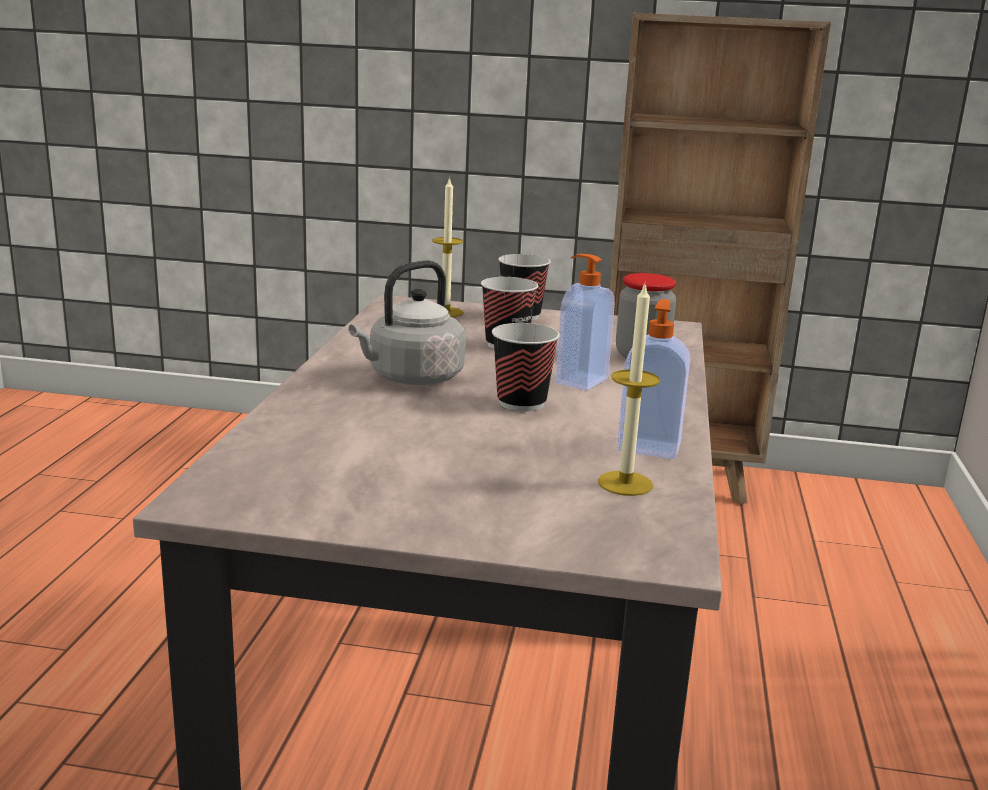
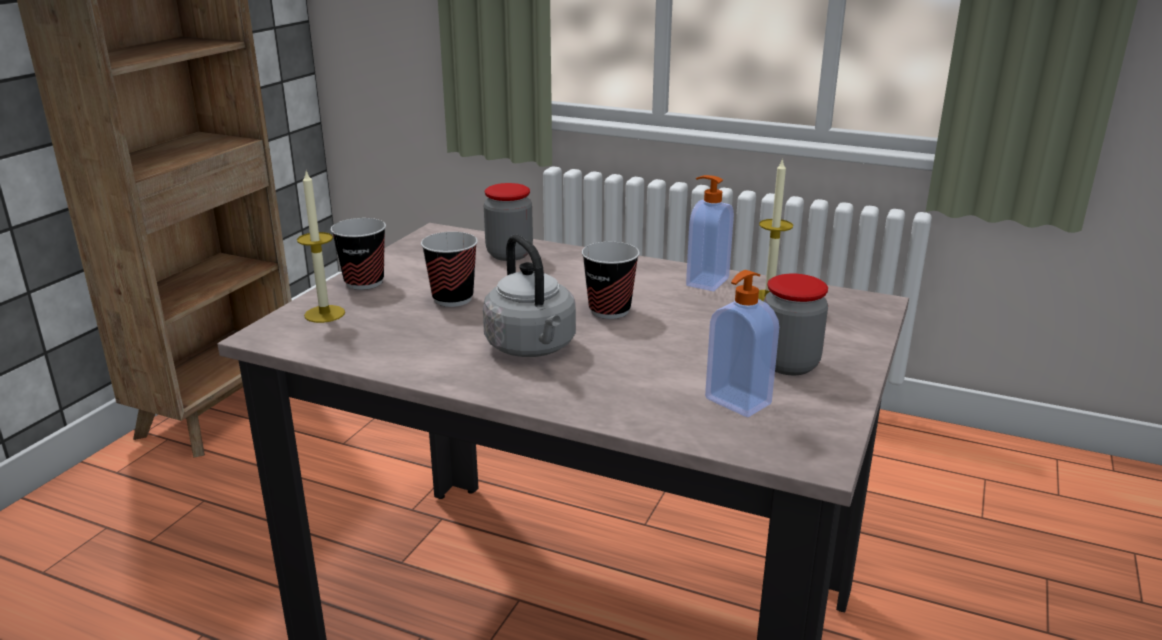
camera: 75 degrees left, 5 degrees up
(421, 492) = (789, 364): none -> jar
(580, 381) = (562, 283): soap dispenser -> soap dispenser (736, 402)

